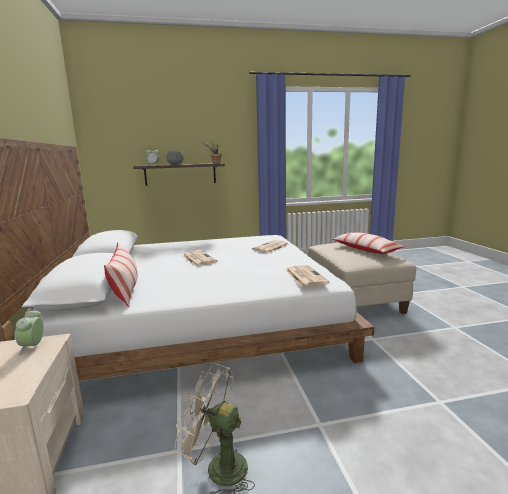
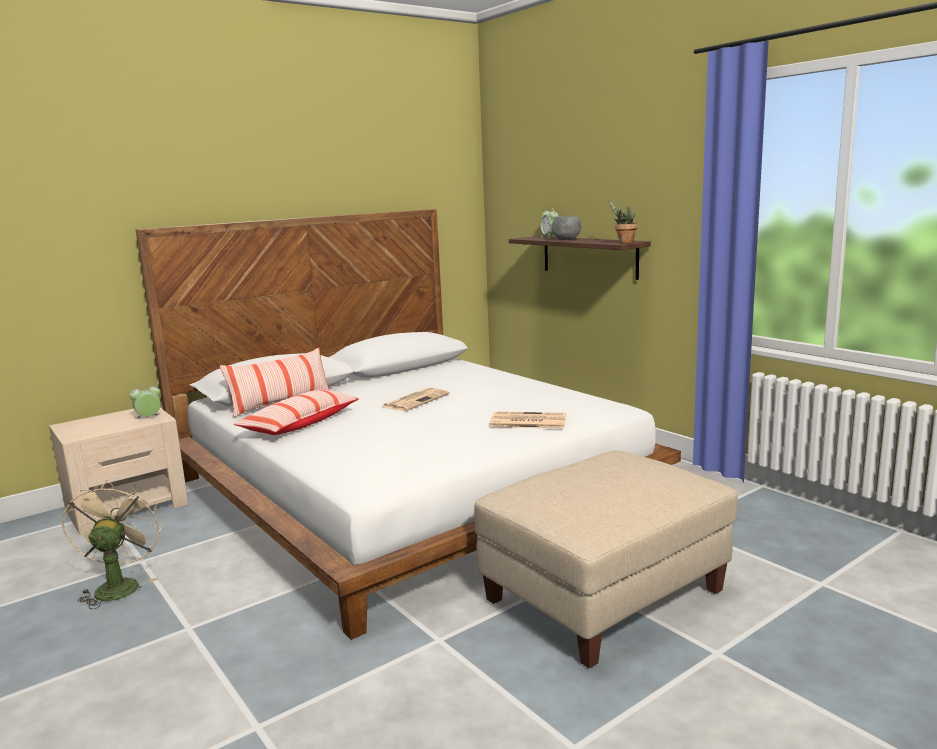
camera: 65 degrees right, 0 degrees up
(305, 276) = (367, 466): newspaper -> none
(366, 250) = (617, 492): pillow -> pillow (300, 424)

